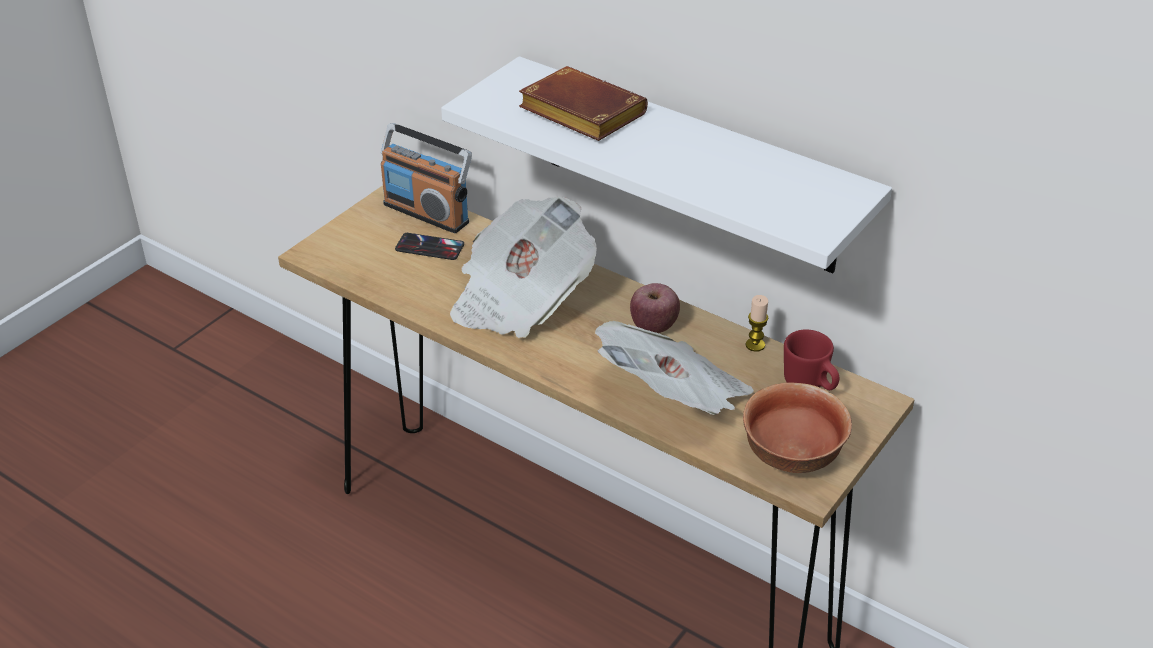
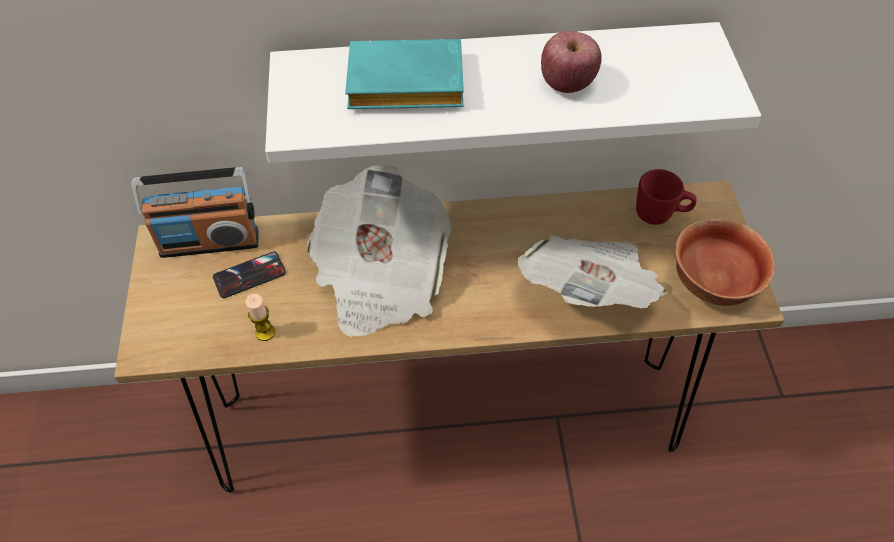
camera: 40 degrees left, 15 degrees up
(578, 113) = (402, 86): brown book -> turquoise book
(654, 327) = (506, 235): apple -> apple (567, 84)
(755, 345) = (590, 204): candle -> candle (265, 332)

